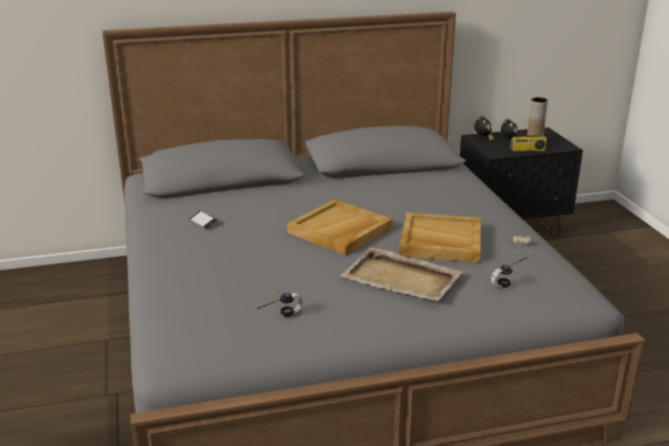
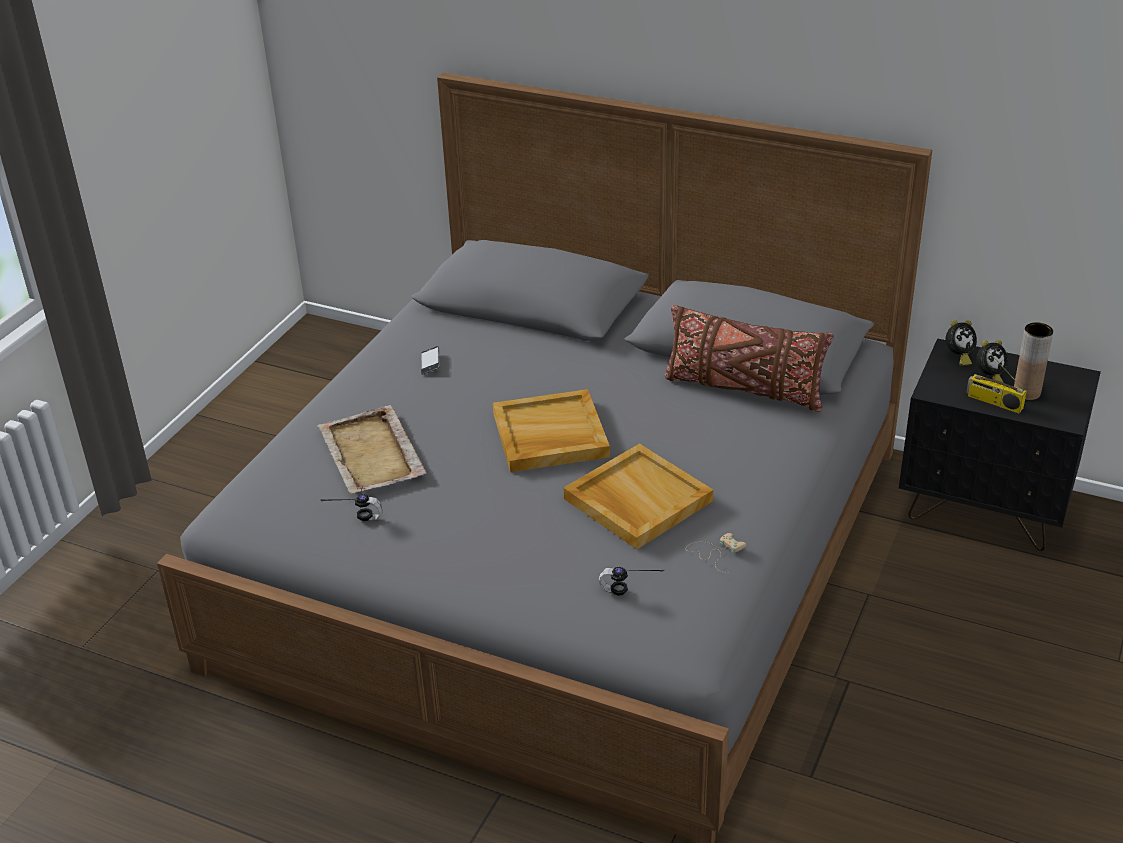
camera: 40 degrees right, 10 degrees up
(402, 278) = (525, 530): beige tray -> beige tray (371, 454)
(411, 177) = (743, 389): none -> brown pillow

